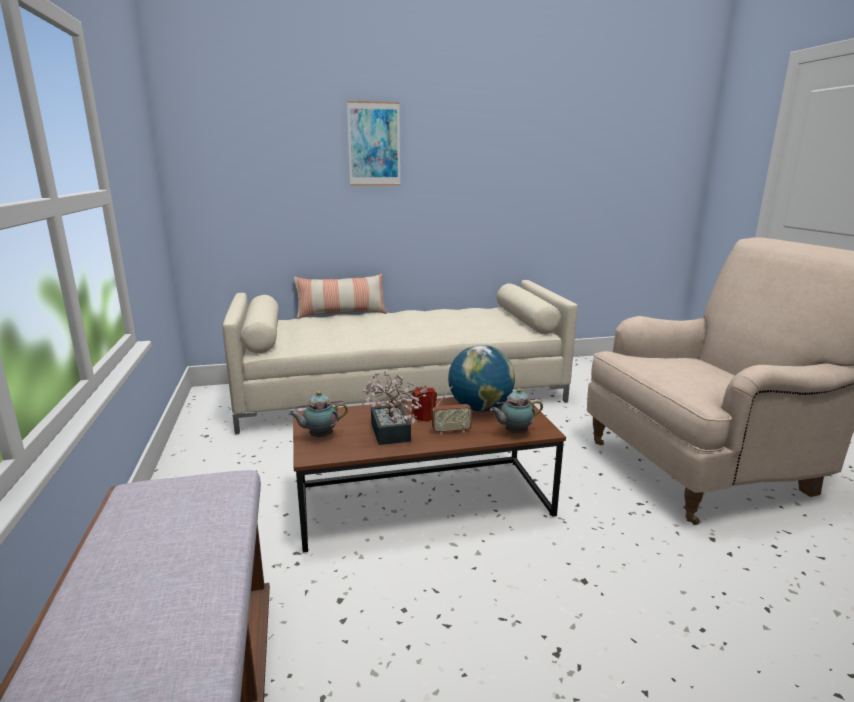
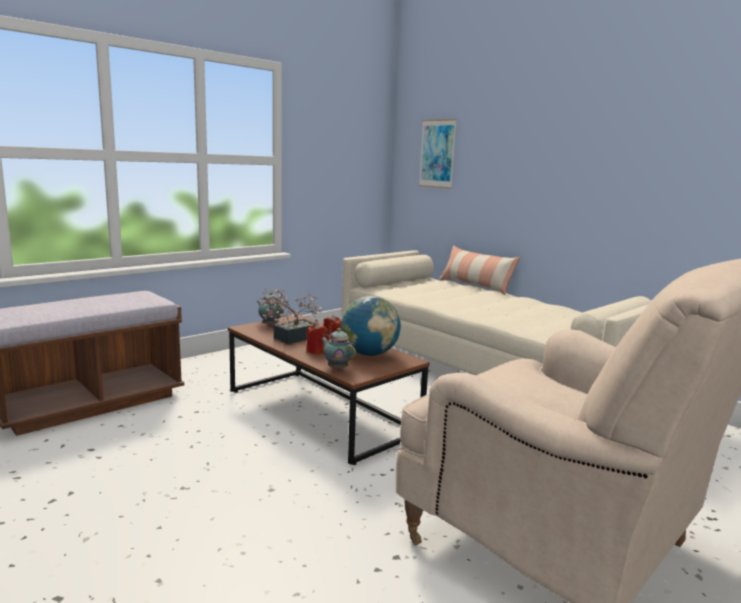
camera: 60 degrees right, 5 degrees down
(374, 144) = (529, 132): picture -> picture (437, 153)
(451, 431) = (316, 351): radio -> red candle

